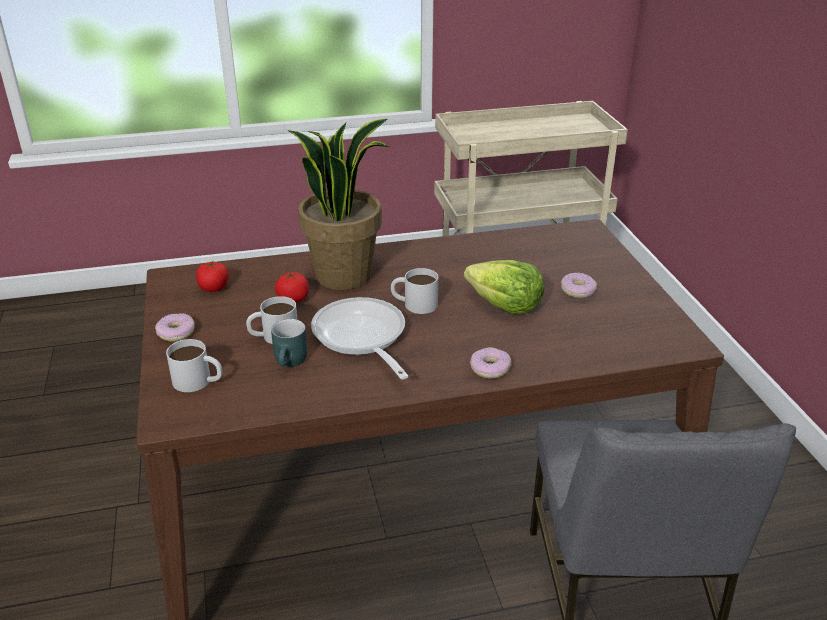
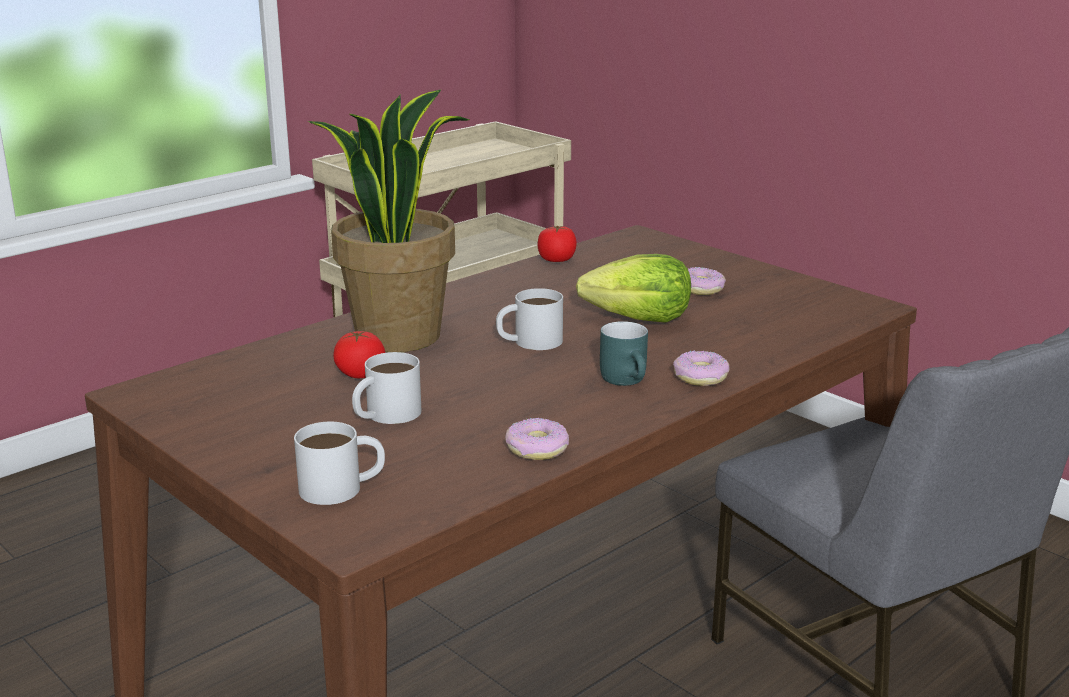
camera: 30 degrees left, 10 degrees down
(176, 332) = (232, 447): donut -> donut (536, 448)
(214, 288) = (224, 389): tomato -> tomato (557, 259)
(292, 362) = (448, 434): turquoise mug -> turquoise mug (629, 380)
(361, 338) = (508, 388): frying pan -> none

